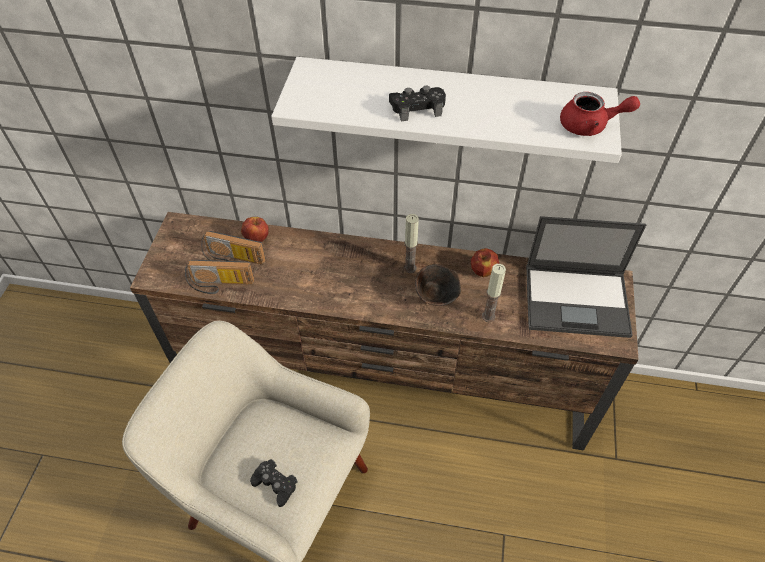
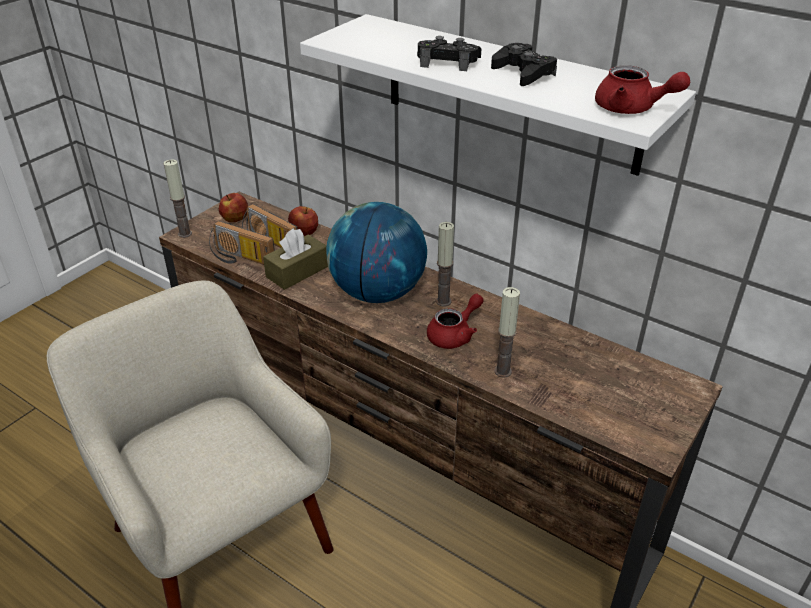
camera: 25 degrees right, 15 degrees down
(152, 275) = (185, 233): none -> candle
(275, 484) = (189, 477): black game controller -> black game controller (523, 73)
(278, 281) = (297, 271): none -> brown tissue box
(355, 278) = (378, 293): none -> globe
(436, 296) = (454, 335): brown bowl -> red teapot
(483, 270) = (527, 328): apple -> apple (235, 219)
(577, 300) = (627, 391): laptop -> none

